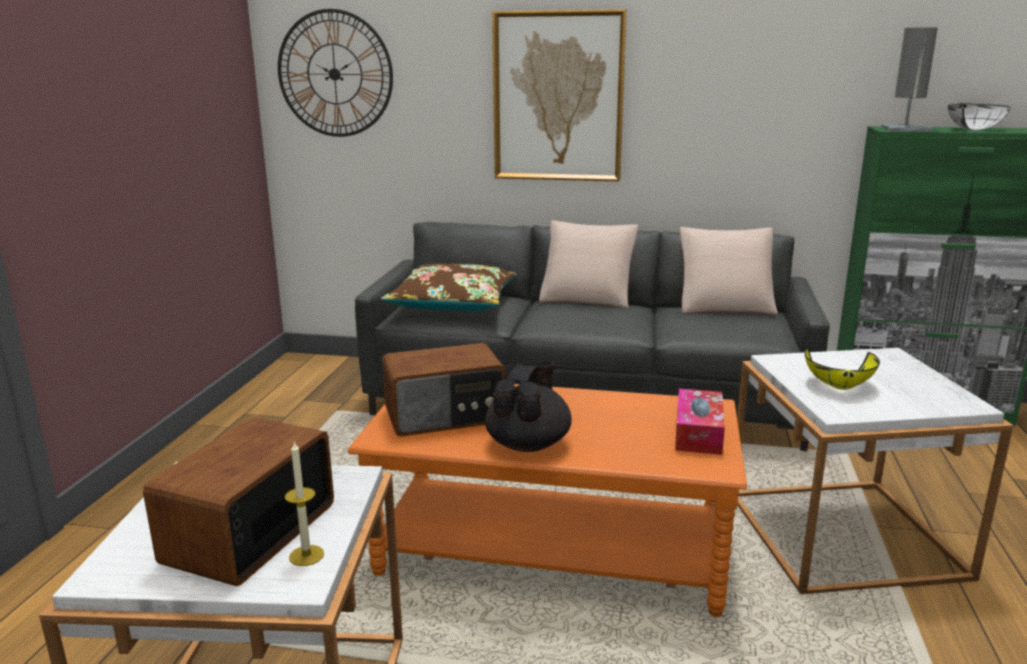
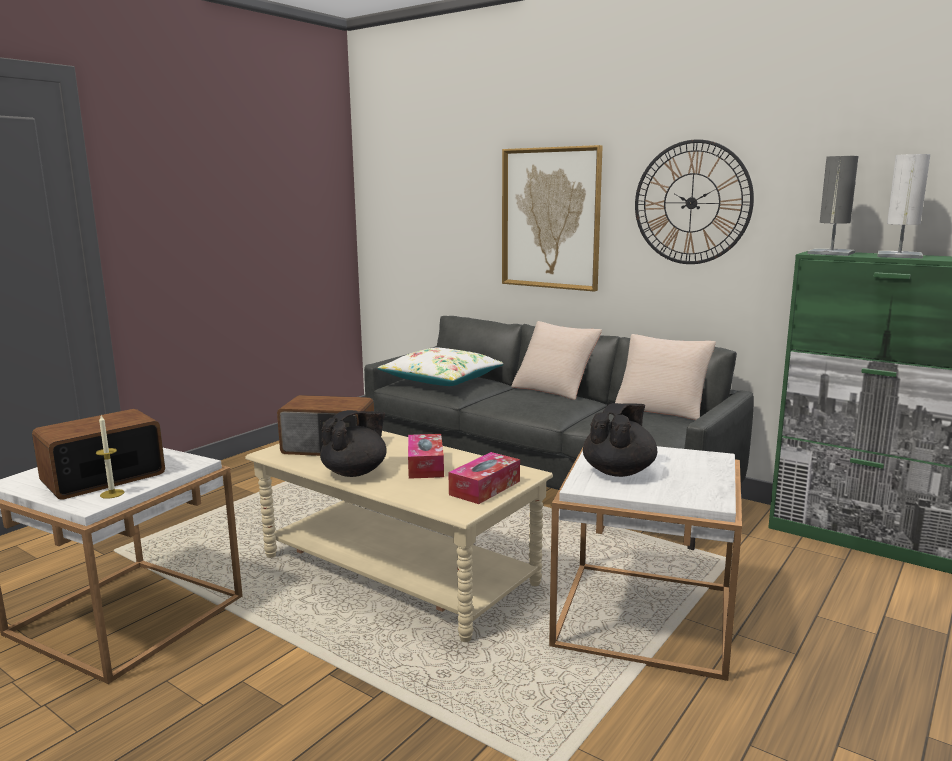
camera: 25 degrees right, 5 degrees down
(335, 74) = (401, 198): wall clock -> wall clock (691, 203)
(453, 303) = (442, 379): brown pillow -> white pillow
(552, 550) = (398, 571): orange coffee table -> beige coffee table
(594, 417) = (425, 465): none -> tissue box
(840, 387) = (619, 471): yellow bowl -> black teapot
(970, 129) = (899, 256): white bowl -> white table lamp

